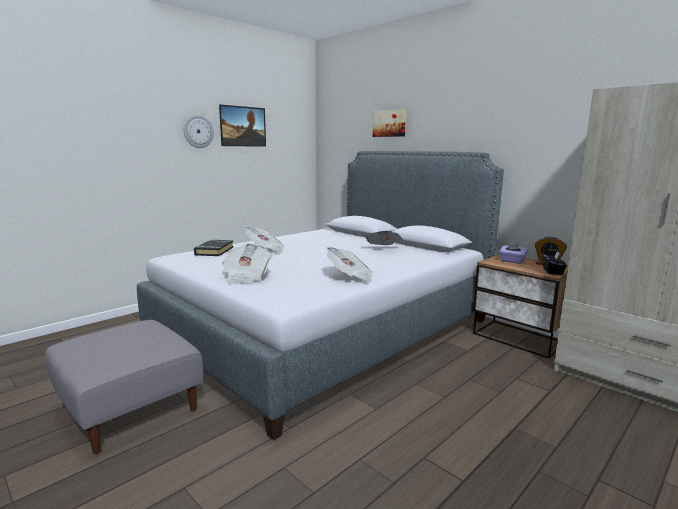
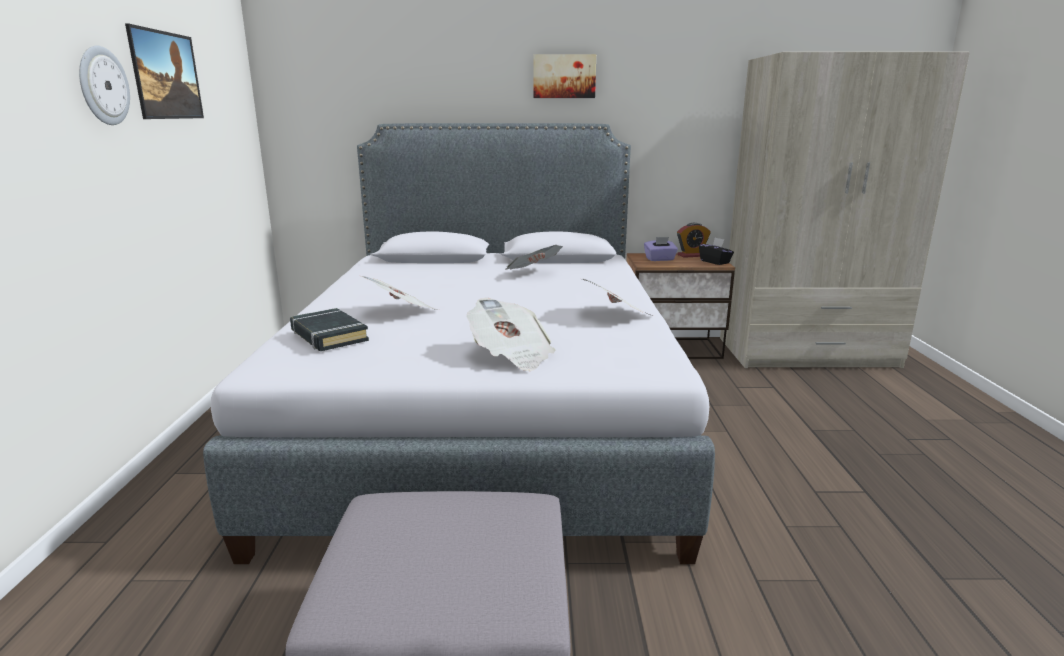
camera: 45 degrees left, 5 degrees up
(389, 123) = (430, 78): picture -> picture (564, 76)

